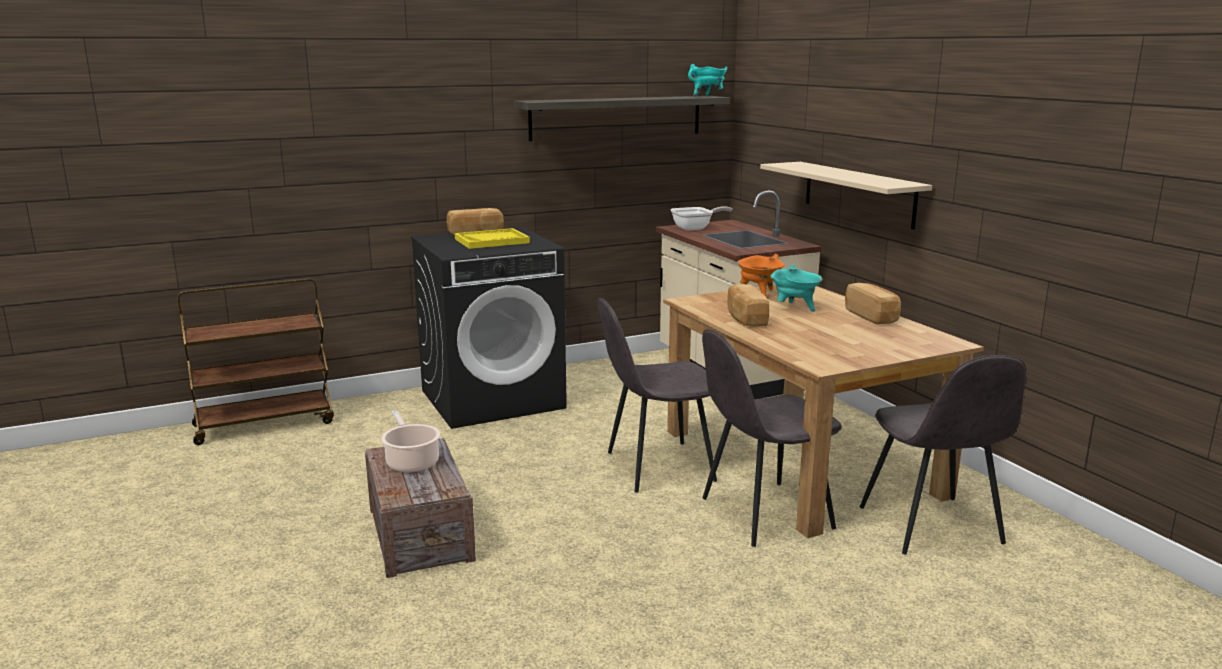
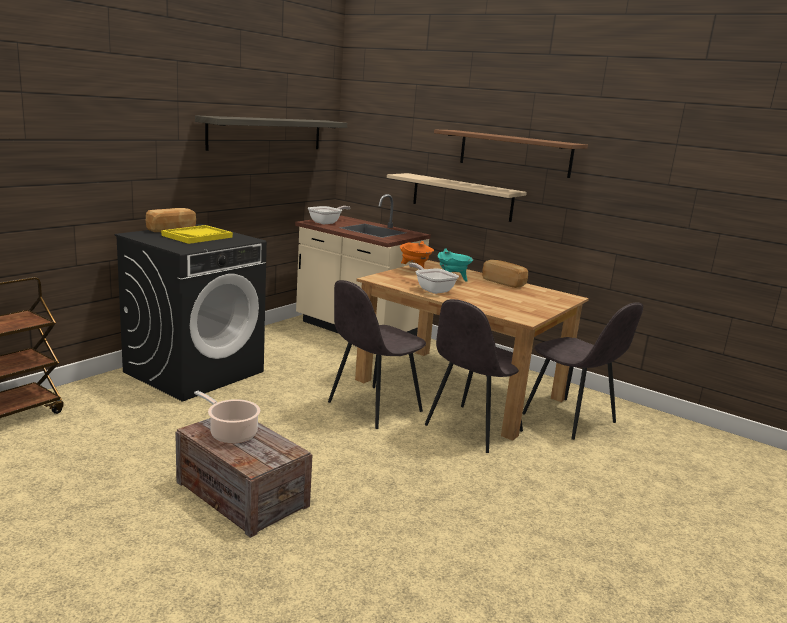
camera: 30 degrees left, 0 degrees up
(707, 96) = (329, 121): turquoise cooking pot -> none
(745, 318) = (432, 289): bread -> frying pan
(918, 129) = (514, 153): none -> brown shelf

